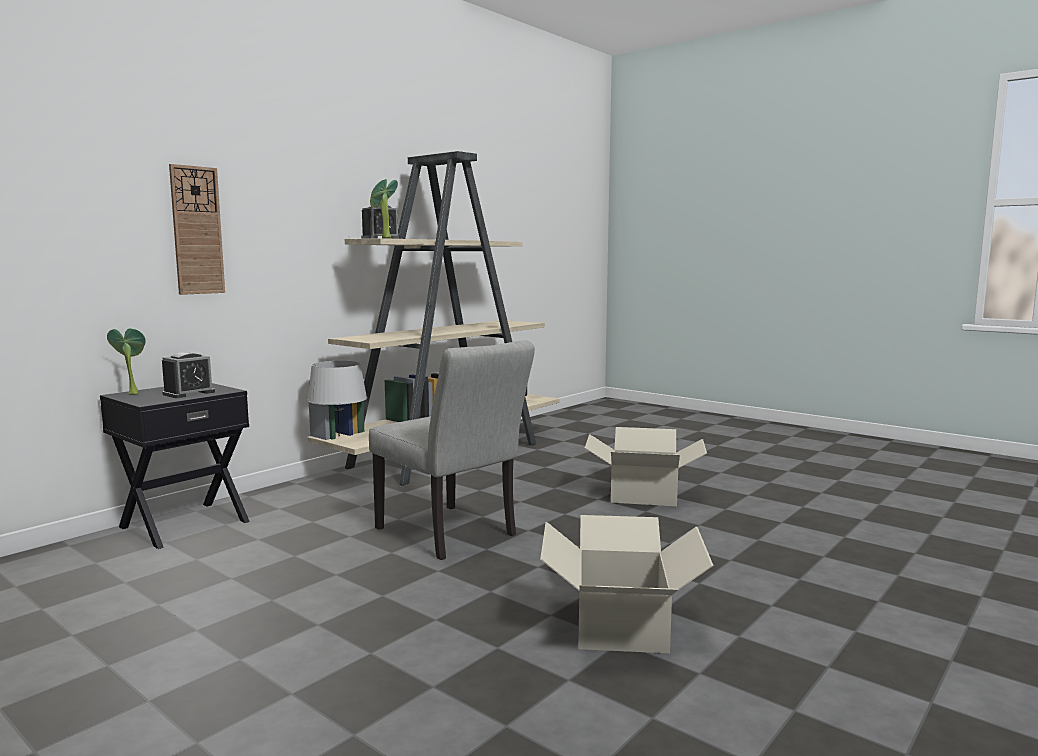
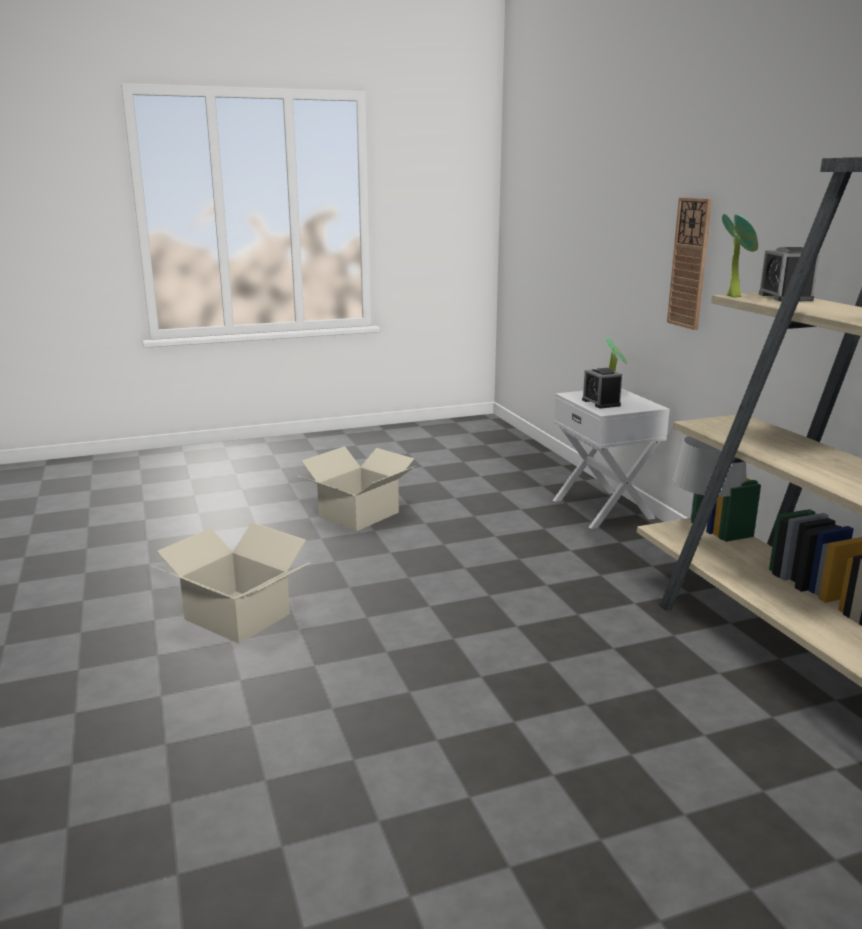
camera: 120 degrees right, 10 degrees up
(184, 524) = (603, 509): black nightstand -> white nightstand
(452, 535) = (479, 599): grey chair -> none
(643, 495) = (500, 770): cardboard box -> cardboard box (359, 515)

